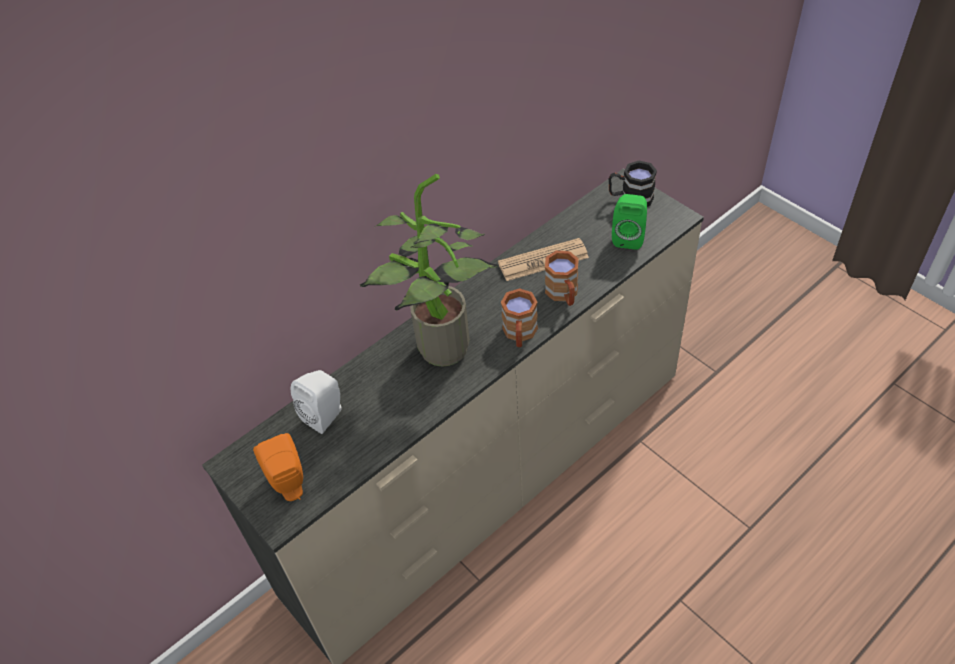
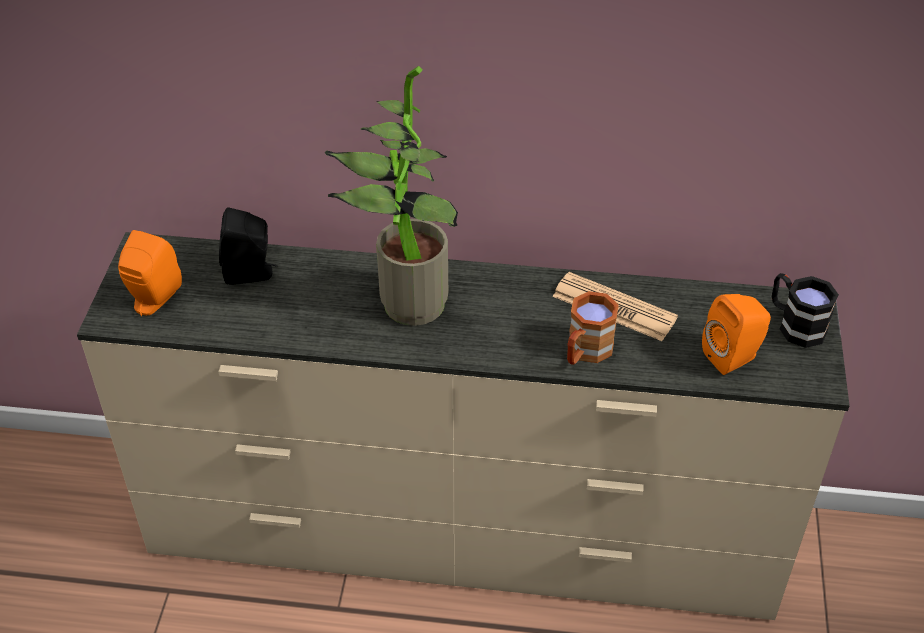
camera: 45 degrees right, 5 degrees down
(326, 415) = (251, 274): white speaker -> black speaker
(519, 334) = (492, 350): brown mug -> none
(629, 237) = (734, 357): green speaker -> orange speaker

